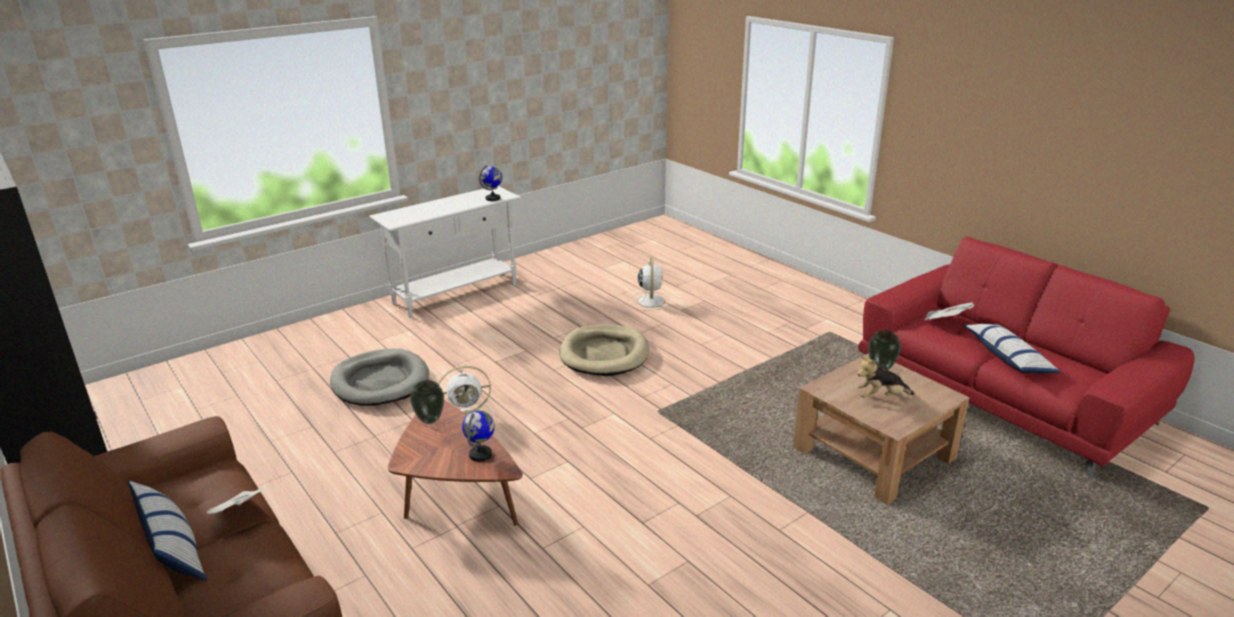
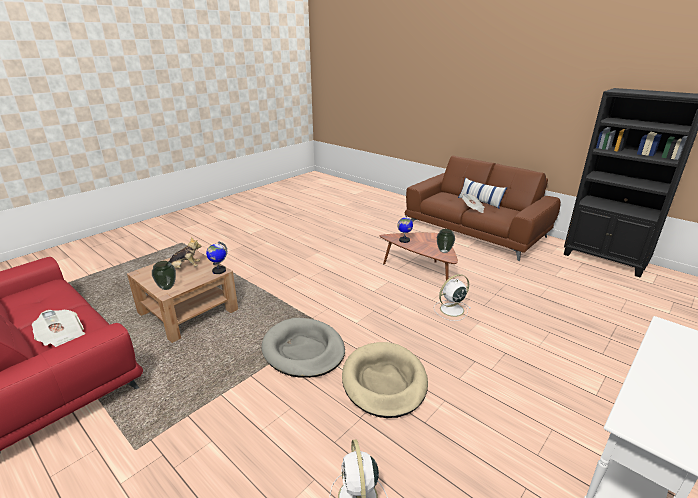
camera: 170 degrees right, 0 degrees up
(380, 381) = (542, 331): grey dog bed -> grey dog bed (303, 350)
(493, 198) = (636, 408): globe -> globe (219, 271)
(1008, 357) = (56, 305): pillow -> none

